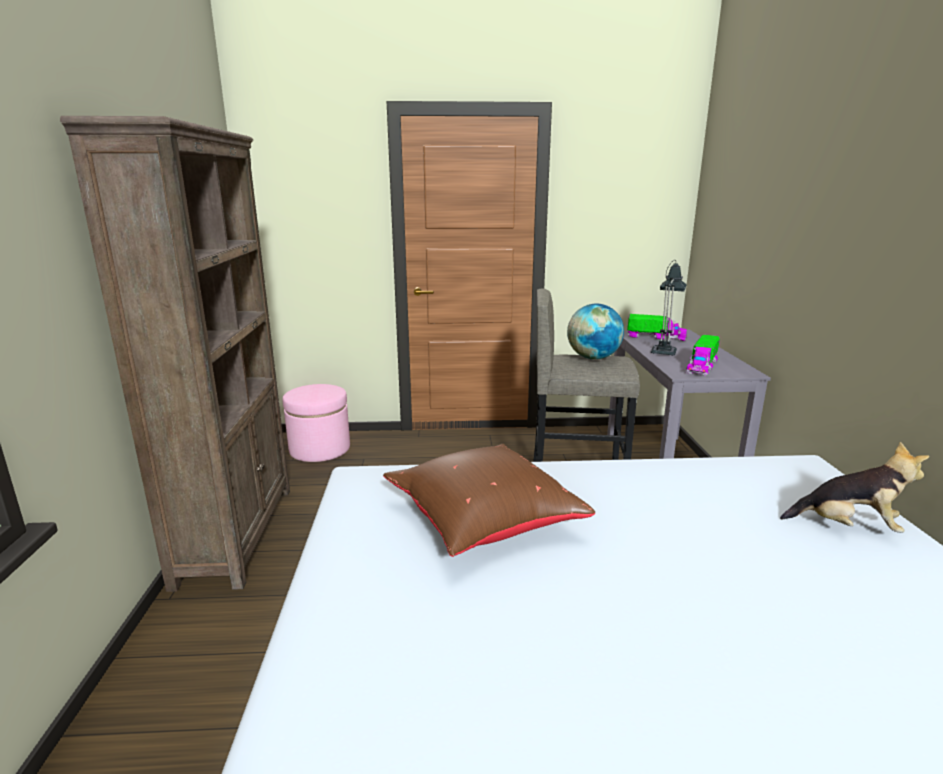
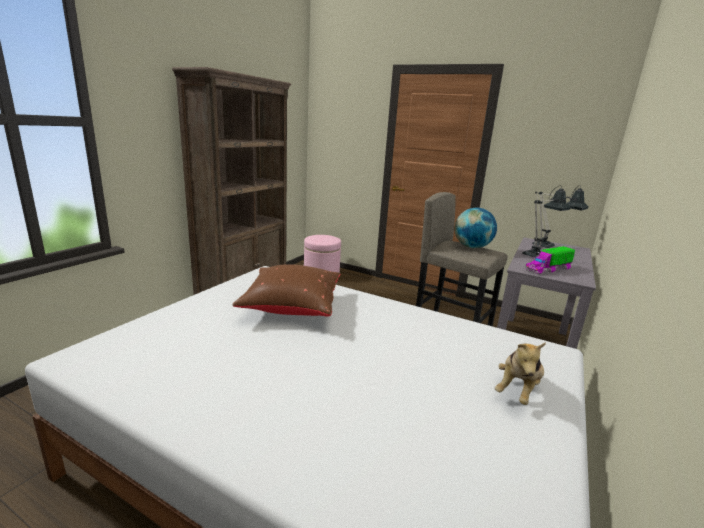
camera: 30 degrees right, 0 degrees up
(655, 337) = (548, 247): toy truck -> table lamp
(848, 527) = (517, 390): plush toy -> plush toy turned 75 degrees clockwise

